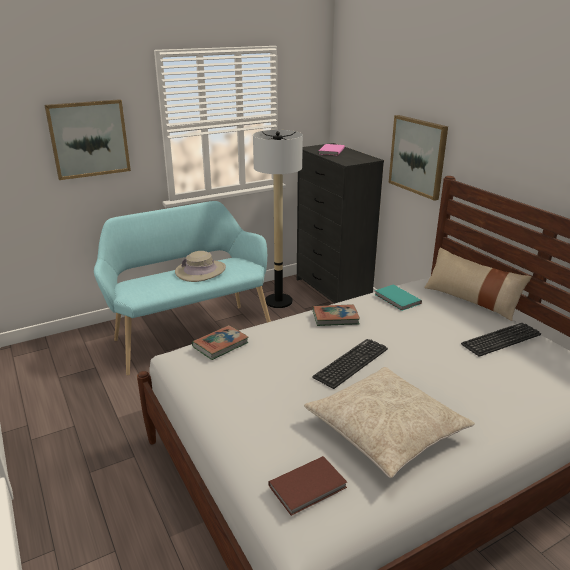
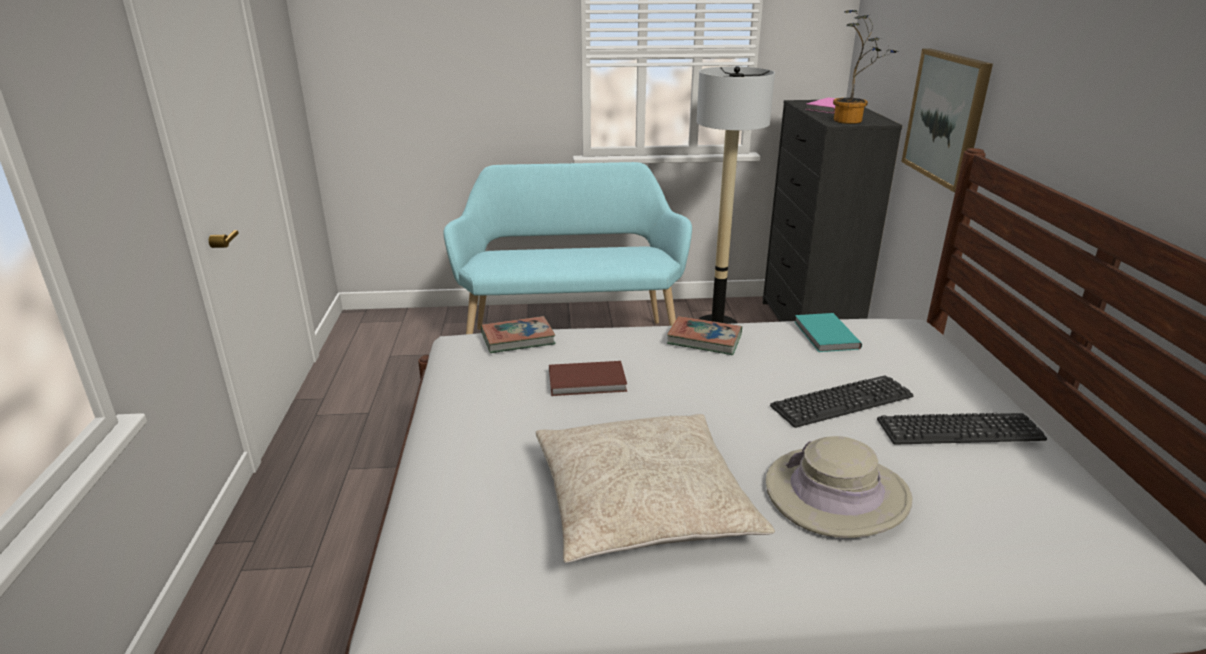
camera: 25 degrees right, 0 degrees up
(89, 139) = (481, 58): picture -> none
(200, 271) = (589, 254): beige hat -> beige hat (836, 493)
(309, 487) = (466, 541): brown book -> brown book (588, 382)
(351, 363) = (672, 402): keyboard -> keyboard (841, 402)
(354, 160) = (852, 121): none -> potted plant
(471, 300) = (959, 362): beige pillow -> none

